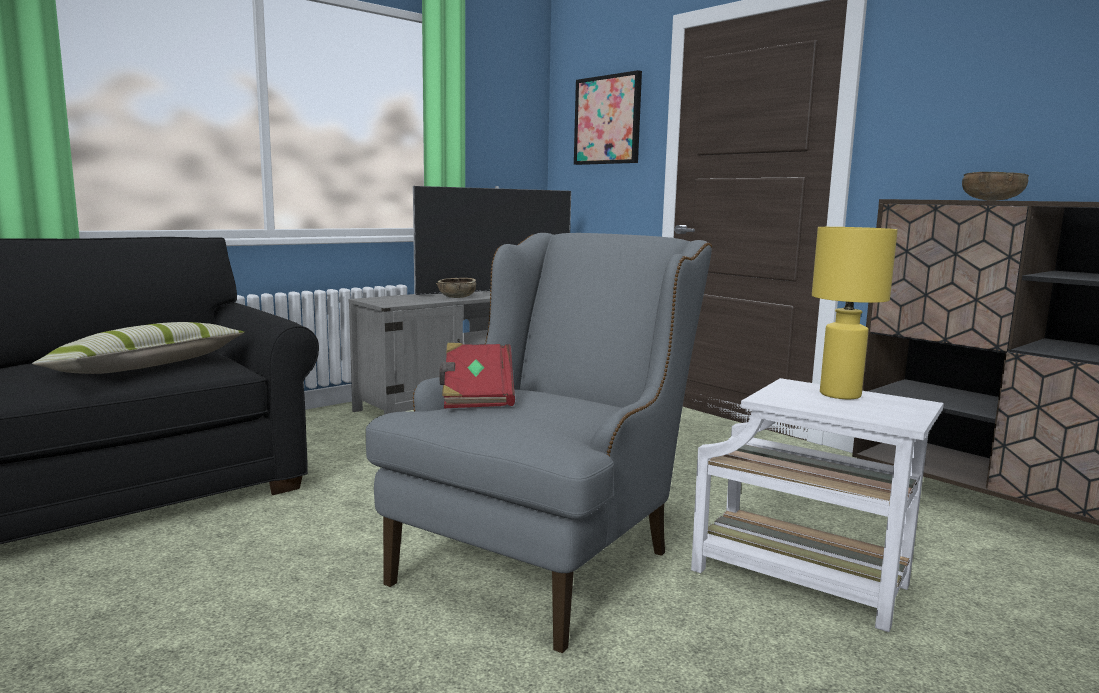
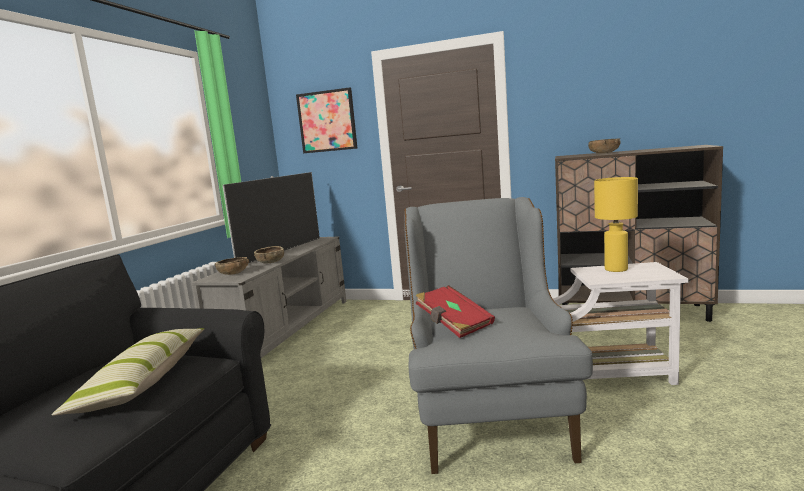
camera: 30 degrees left, 0 degrees up
(398, 299) = (233, 273): none -> brown bowl

